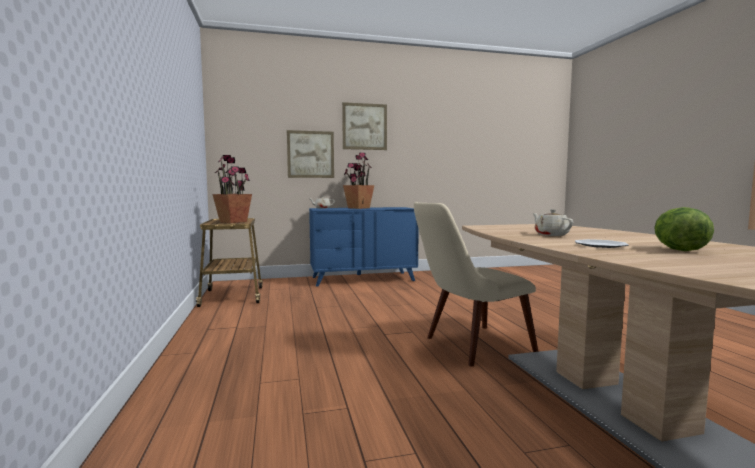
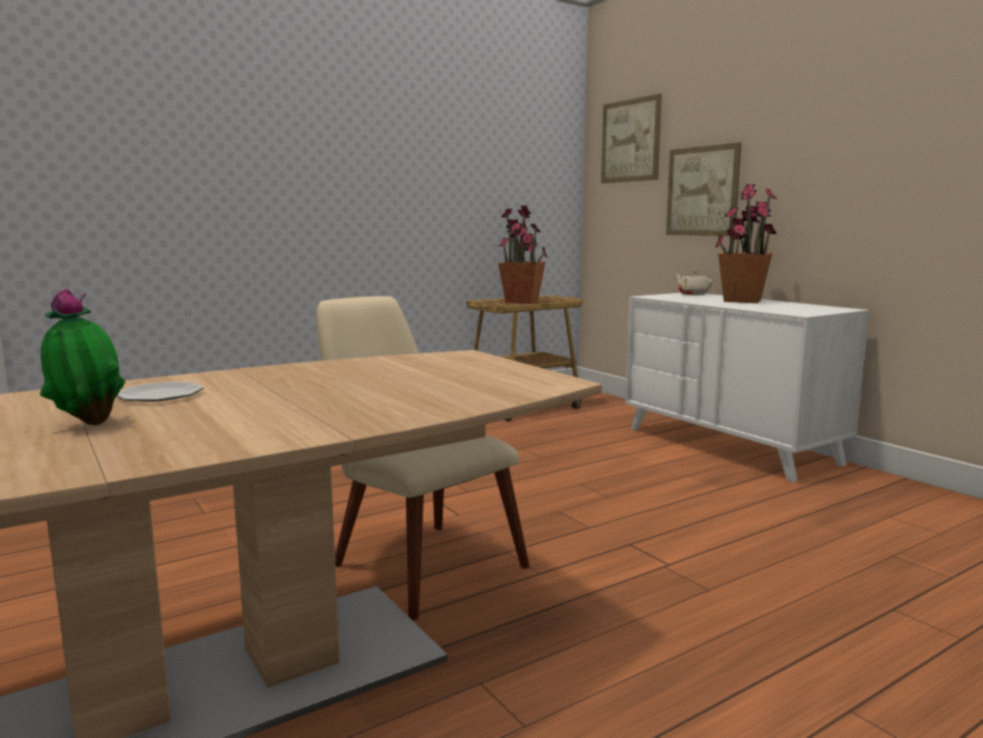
camera: 70 degrees right, 5 degrees up
(363, 279) = (730, 445): blue dresser -> white dresser
(364, 126) = (800, 122): picture -> picture (630, 141)
(551, 235) = (319, 381): beige teapot -> none
(679, 250) = (88, 424): lettuce -> potted plant

